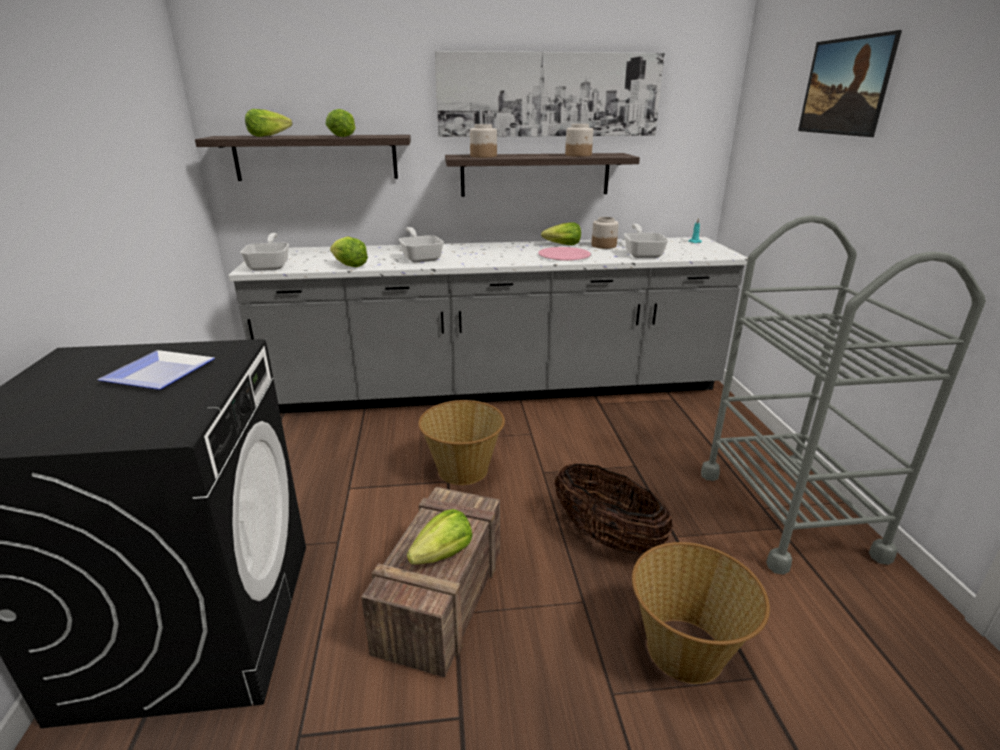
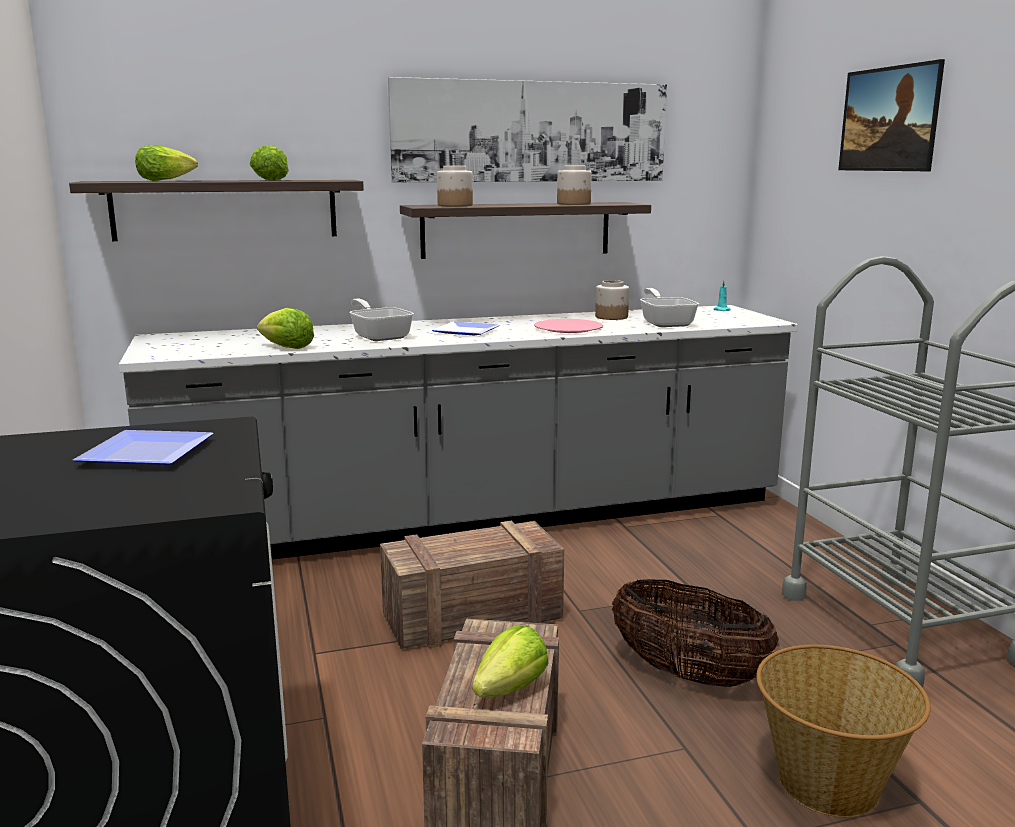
camera: 10 degrees left, 10 degrees down
(270, 265) = (173, 351): frying pan -> none
(463, 470) = (469, 618): basket -> crate
(485, 255) = (465, 331): none -> plate
(562, 245) = (558, 318): lettuce -> none

